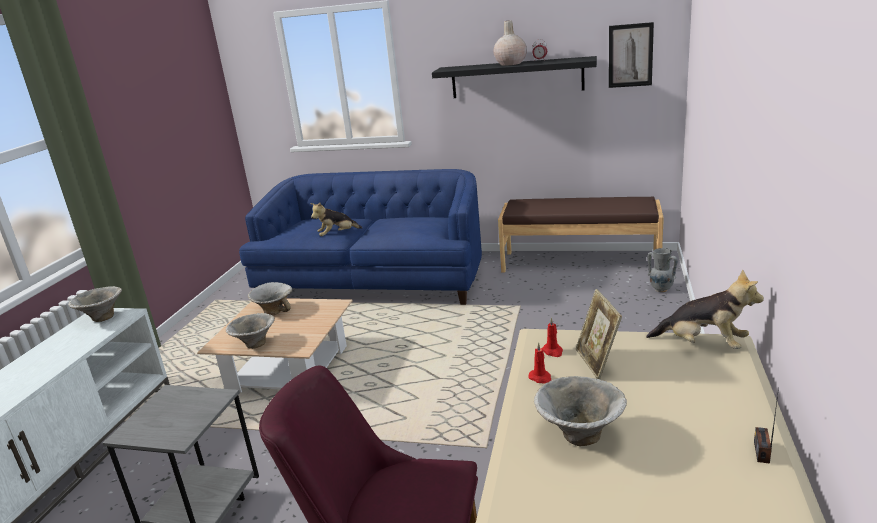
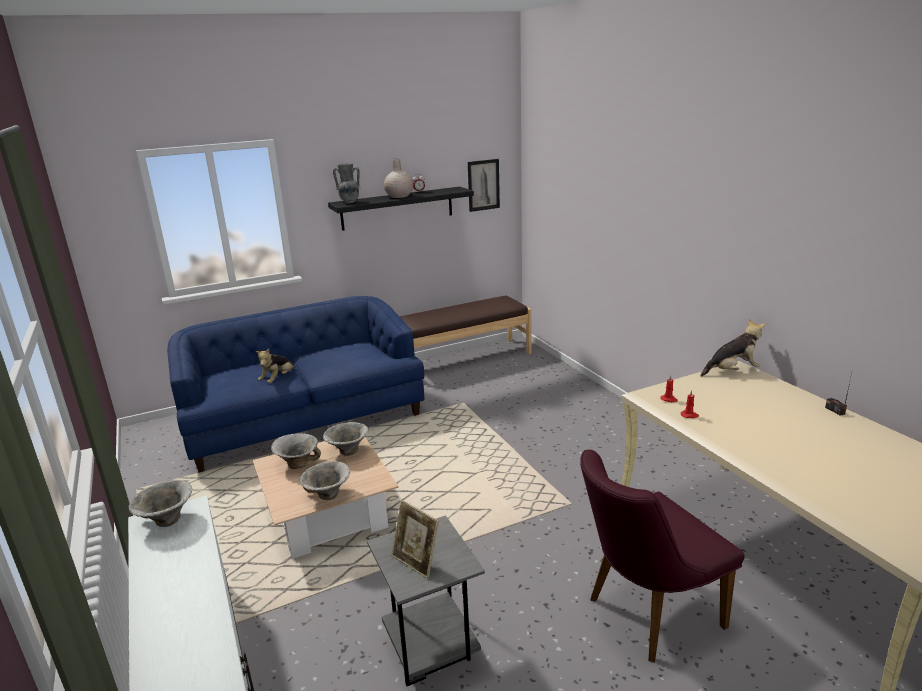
camera: 40 degrees left, 0 degrees up
(578, 436) = (759, 435): bowl -> bowl (347, 452)
(597, 362) = (701, 397): picture frame -> picture frame (416, 562)
(661, 289) = (545, 364): grey vase -> grey vase (349, 202)

